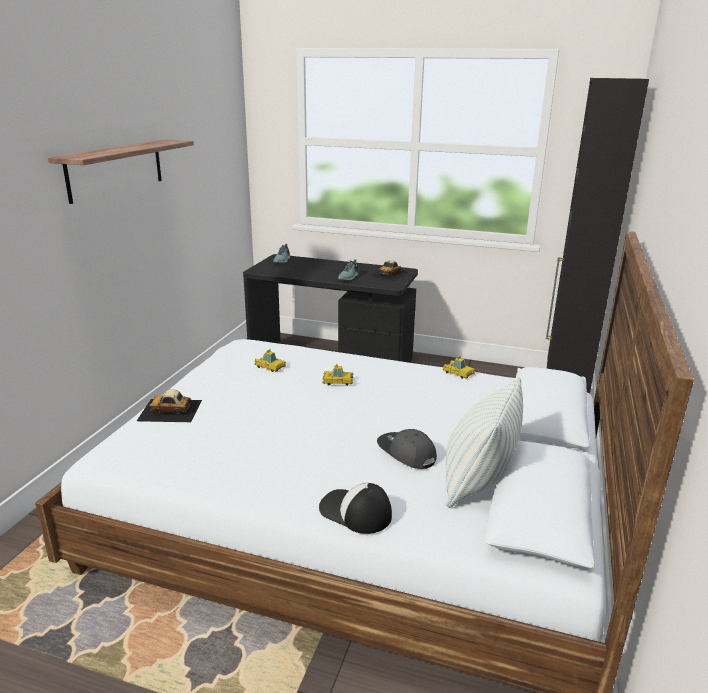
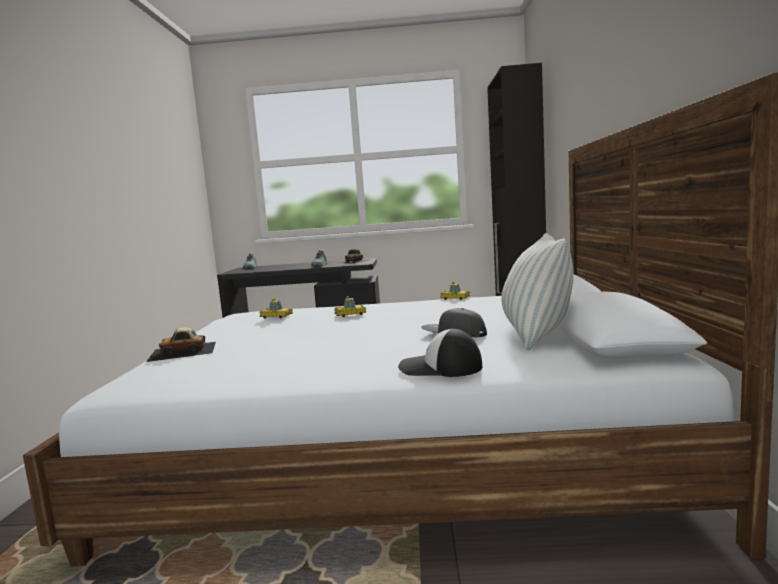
camera: 15 degrees left, 15 degrees down
(116, 169) = (91, 150): shelf -> none

